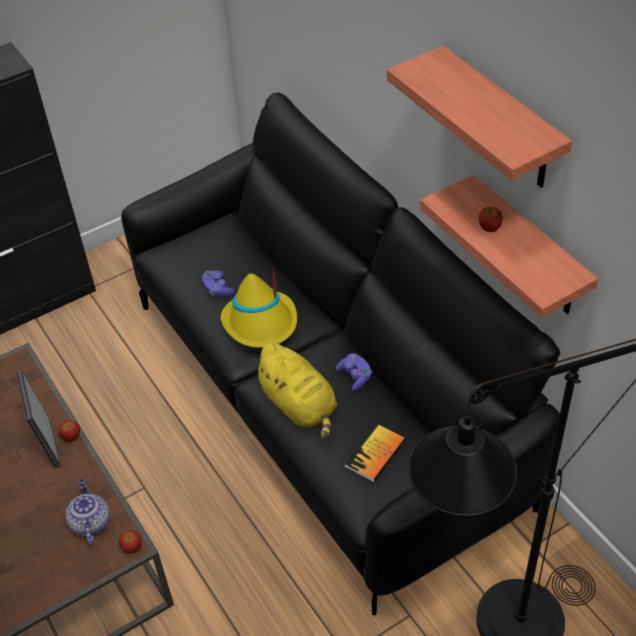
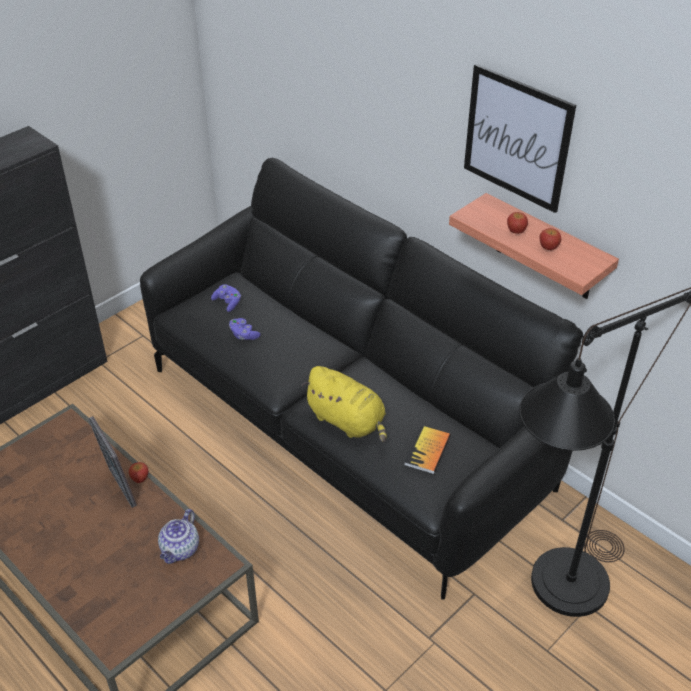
camera: 15 degrees left, 5 degrees down
(90, 523) = (180, 550): teapot -> teapot turned 135 degrees counterclockwise
(132, 547) = (227, 565): apple -> apple (548, 247)
(261, 323) = (292, 358): yellow hat -> none
(355, 376) = (389, 391): purple game controller -> purple game controller (227, 303)
(501, 121) = (517, 138): shelf -> picture

